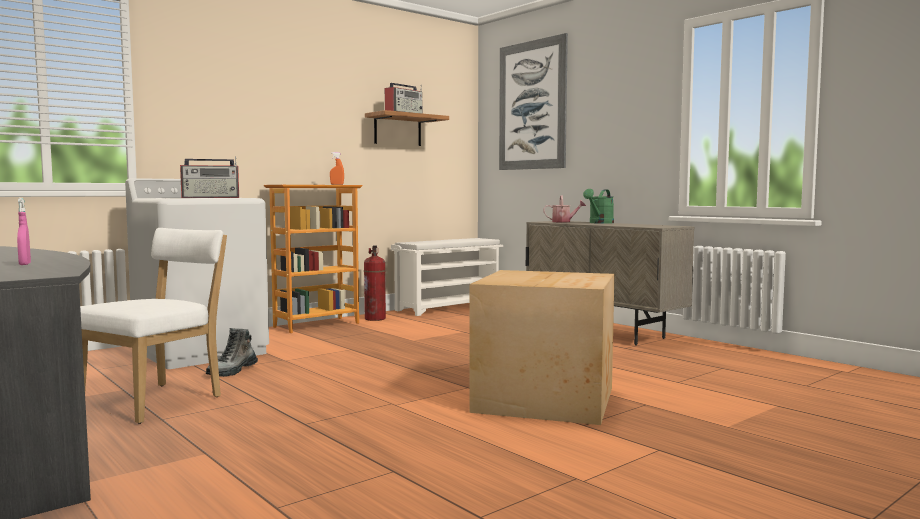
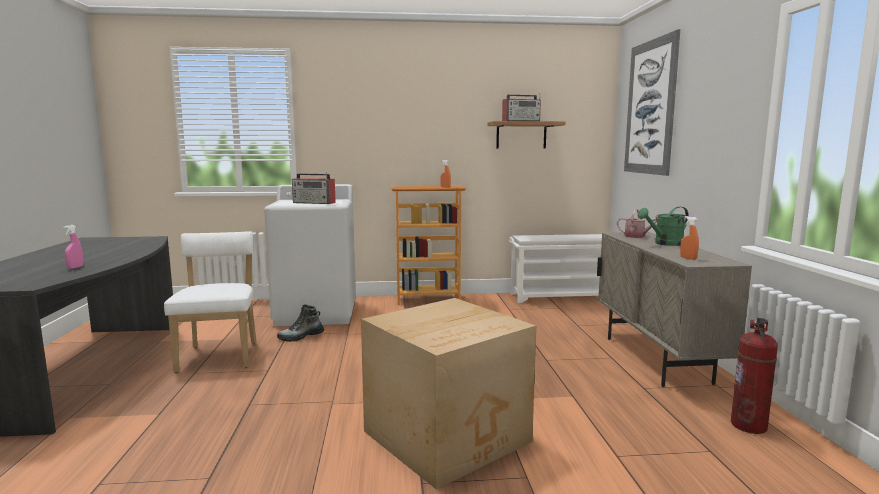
camera: 35 degrees right, 5 degrees up
(157, 401) = (220, 355): white chair -> white chair turned 75 degrees counterclockwise
(375, 318) = (480, 300): fire extinguisher -> fire extinguisher (748, 426)
(646, 226) = (688, 258): none -> orange spray bottle

